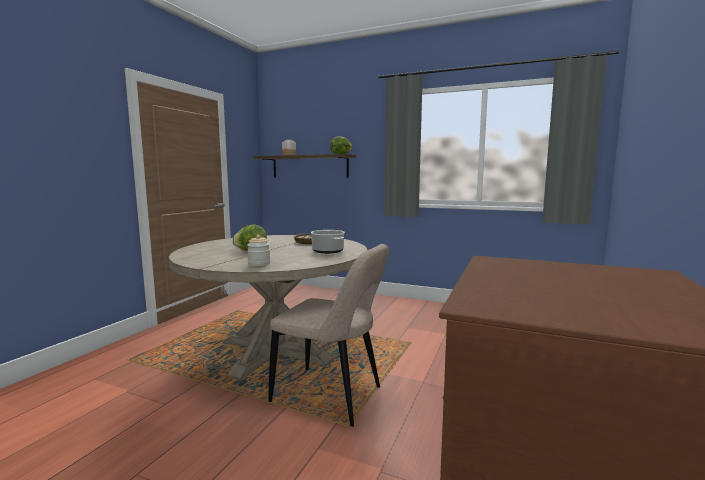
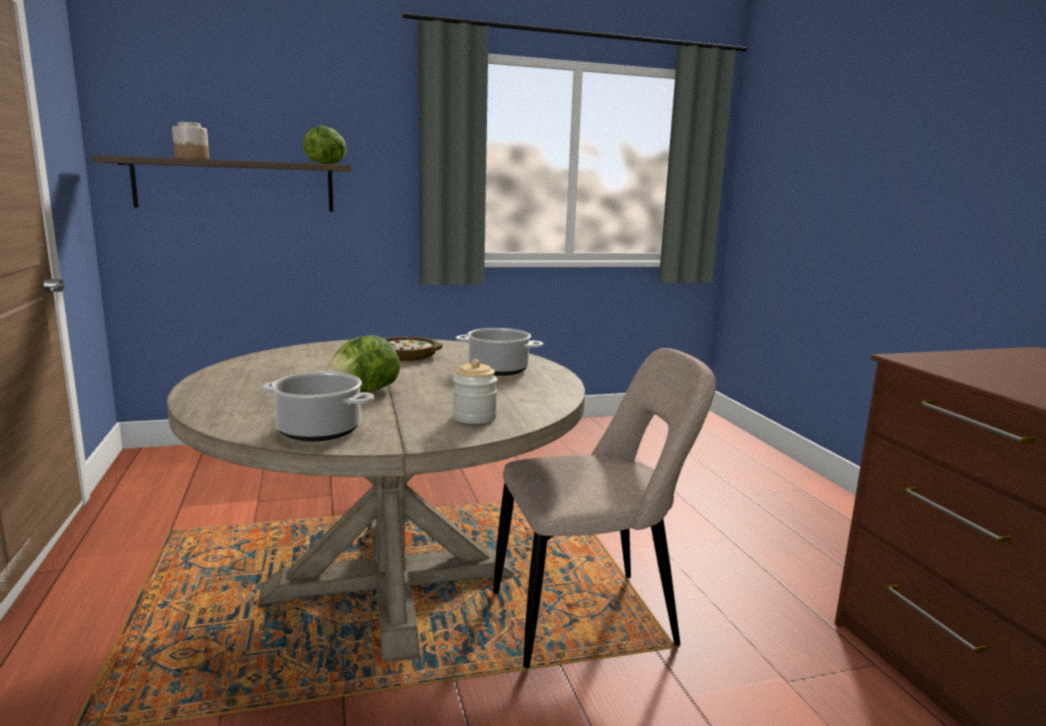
camera: 40 degrees left, 5 degrees up
(199, 258) = (320, 430): none -> cooking pot

